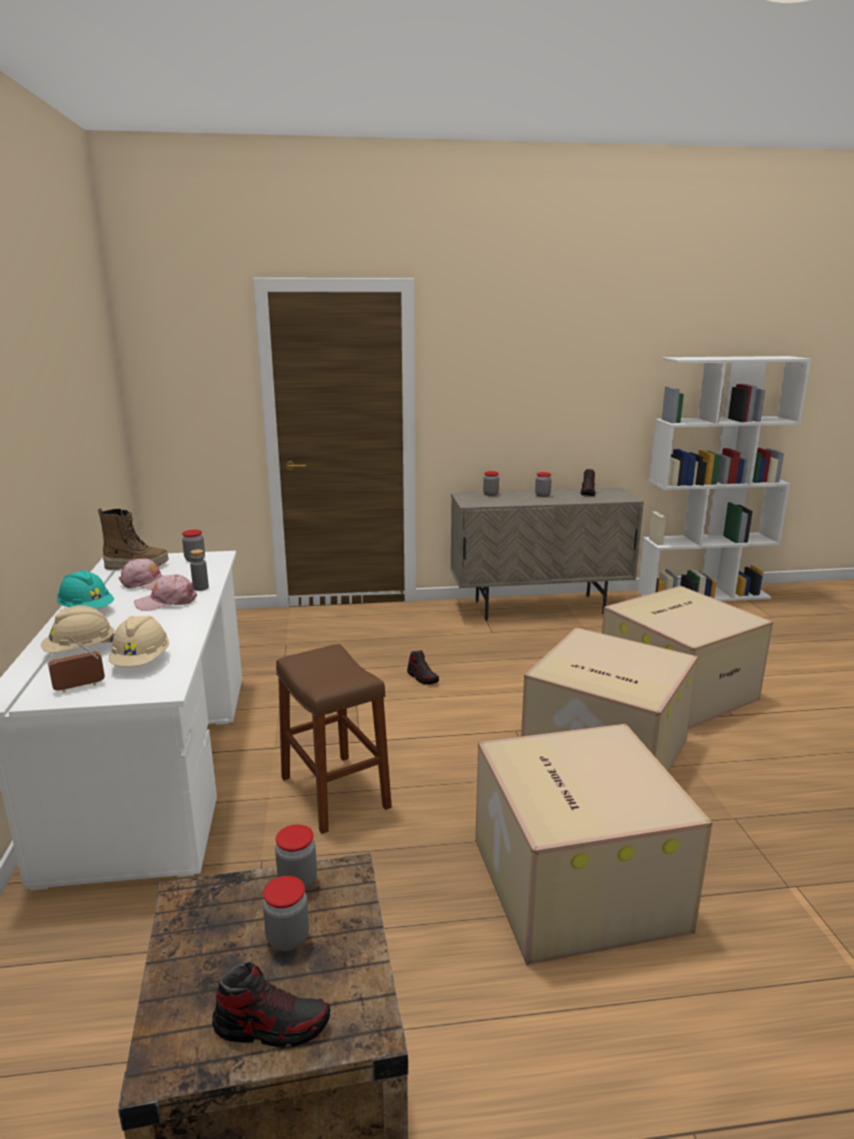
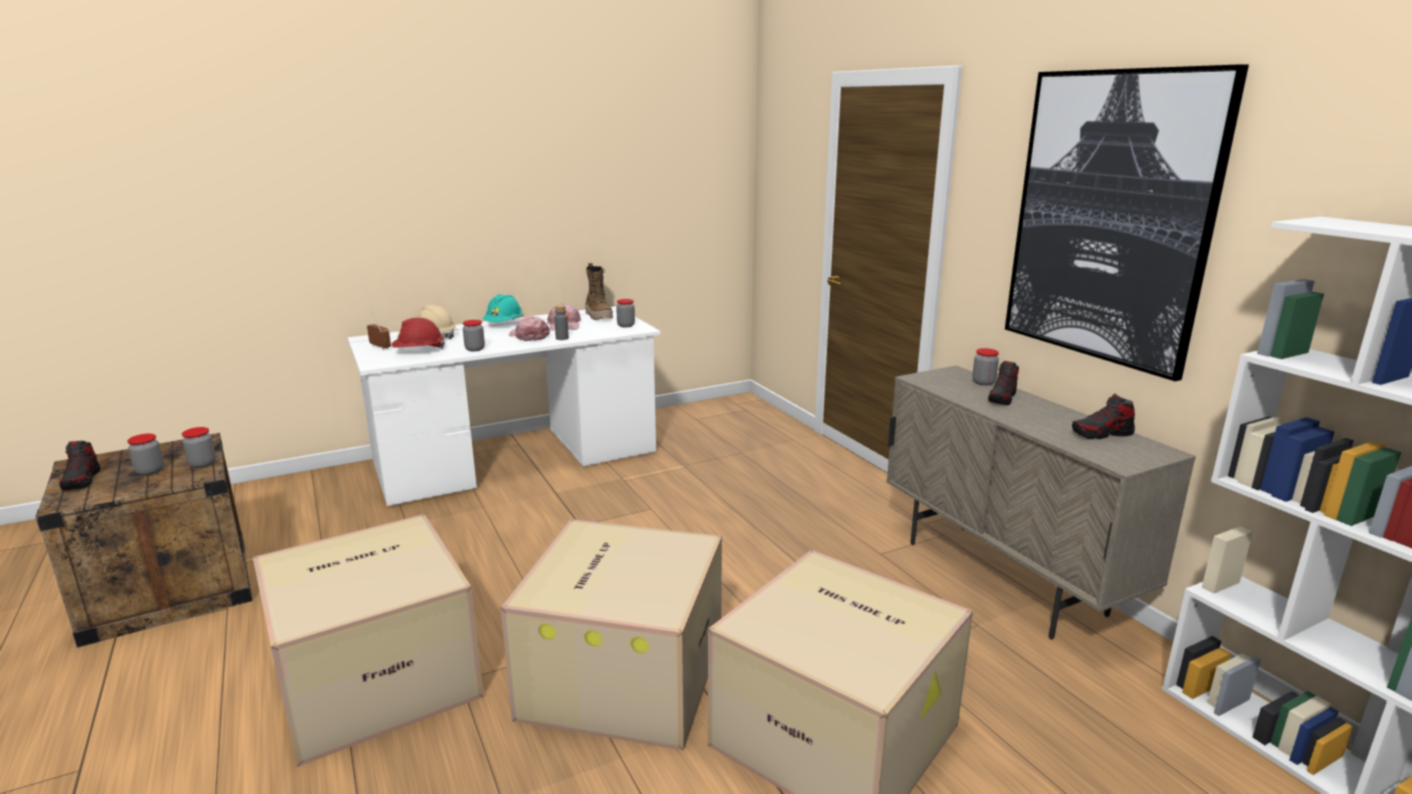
camera: 70 degrees right, 0 degrees up
(141, 662) = (419, 351): beige hard hat -> red hard hat
(334, 792) = (497, 532): brown stool -> none
(422, 677) = (723, 531): shoe -> shoe (1002, 398)
(542, 495) = (1031, 408): jar -> jar (475, 349)
(550, 373) = (1110, 218): none -> picture

